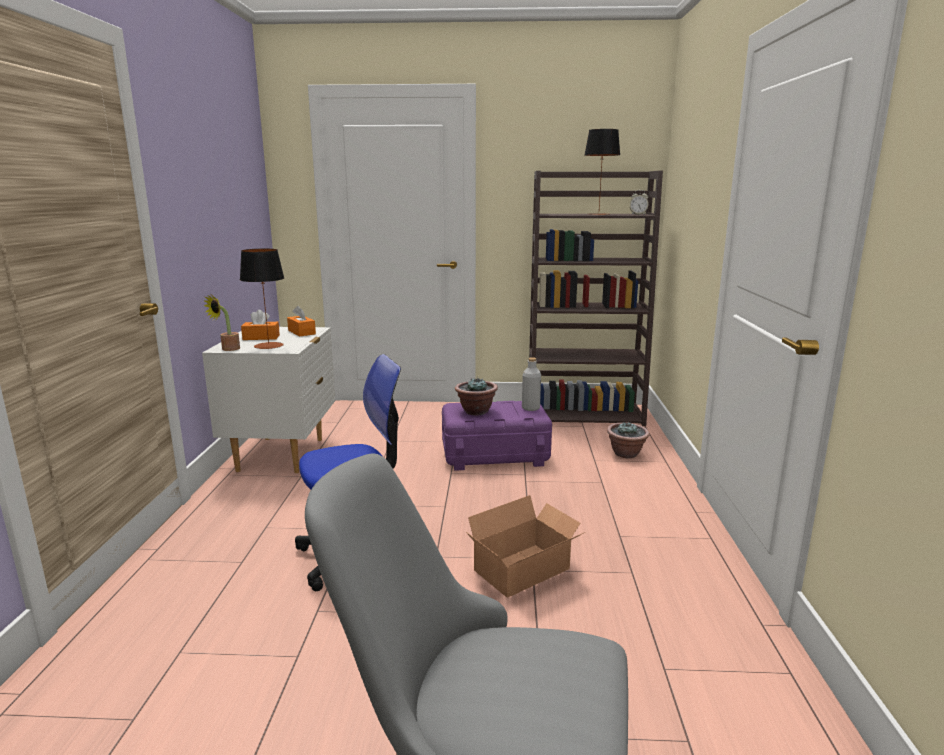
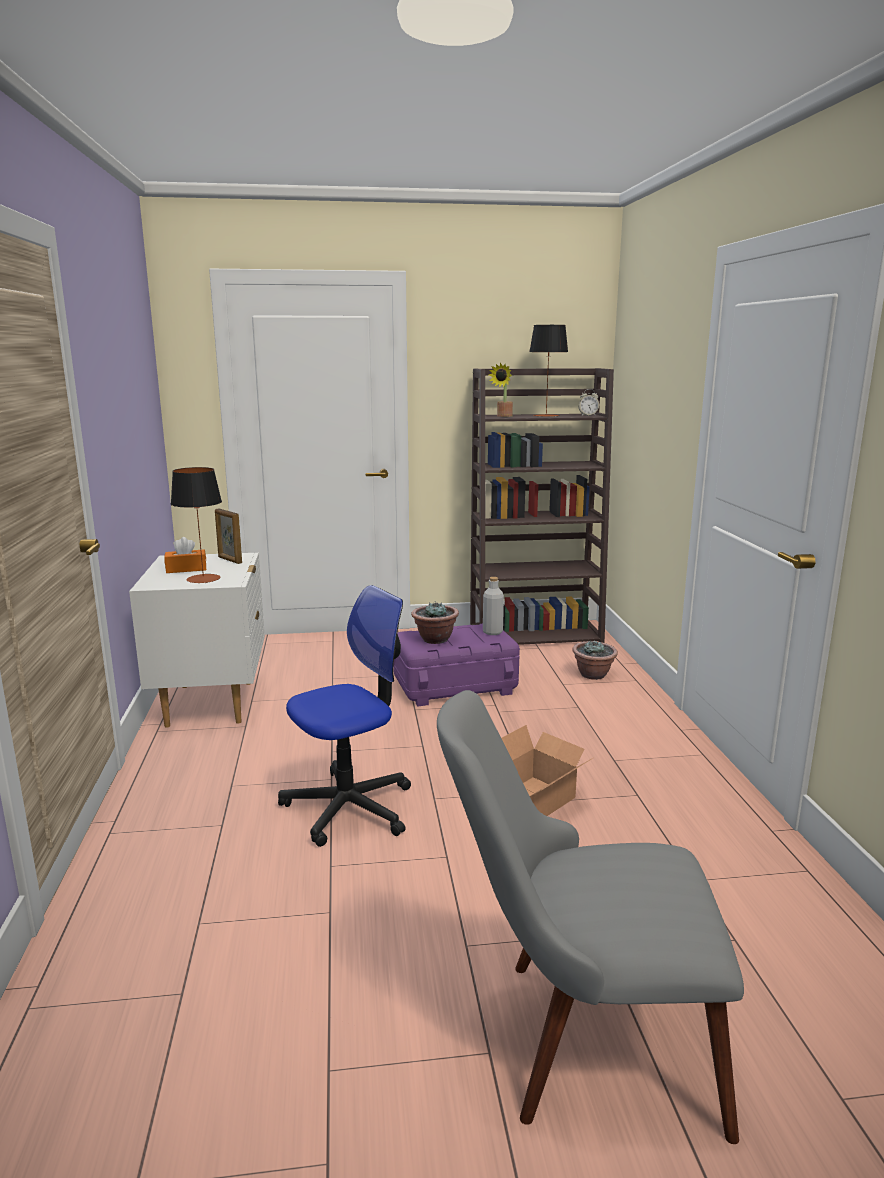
camera: 10 degrees left, 0 degrees up
(227, 349) = (157, 585): potted plant -> potted plant (503, 416)
(301, 332) = (229, 560): orange tissue box -> picture frame

